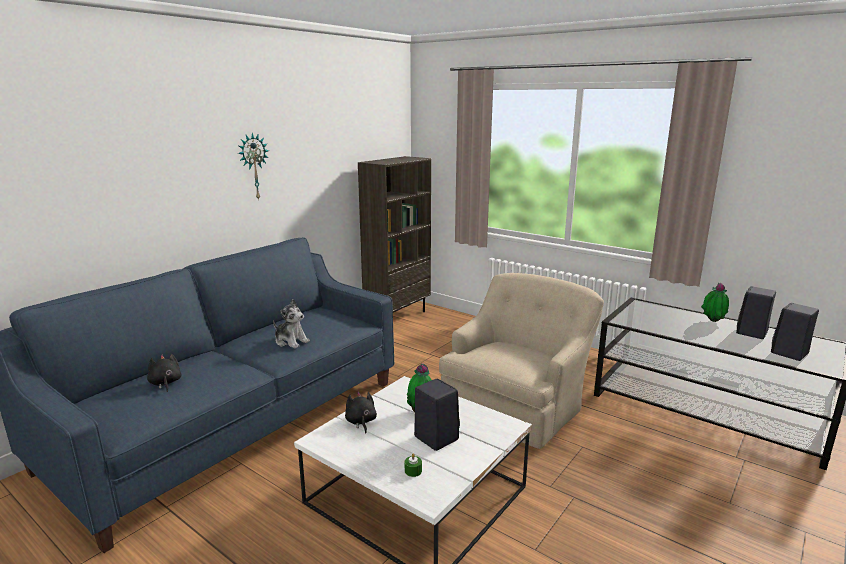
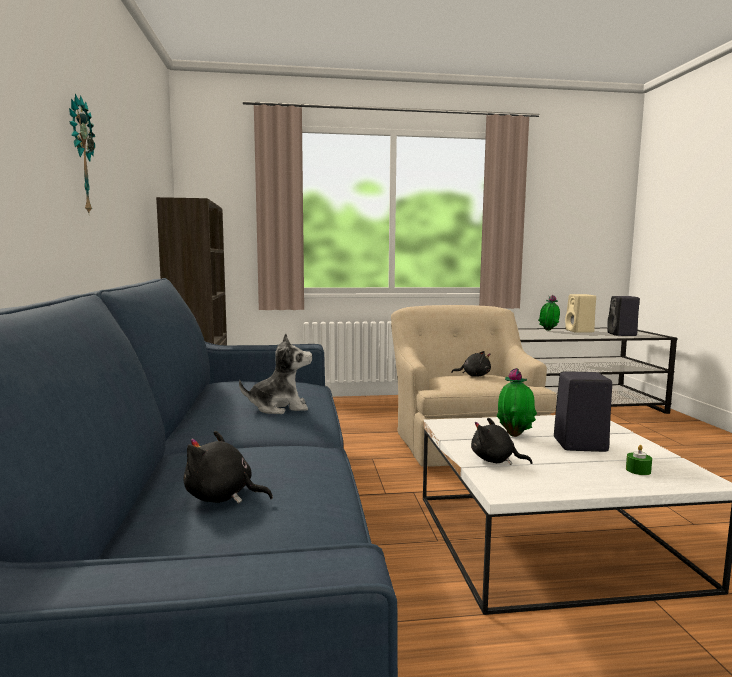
camera: 45 degrees left, 10 degrees down
(511, 352) = (474, 376): none -> black plush toy
(752, 333) = (580, 331): black speaker -> beige speaker

